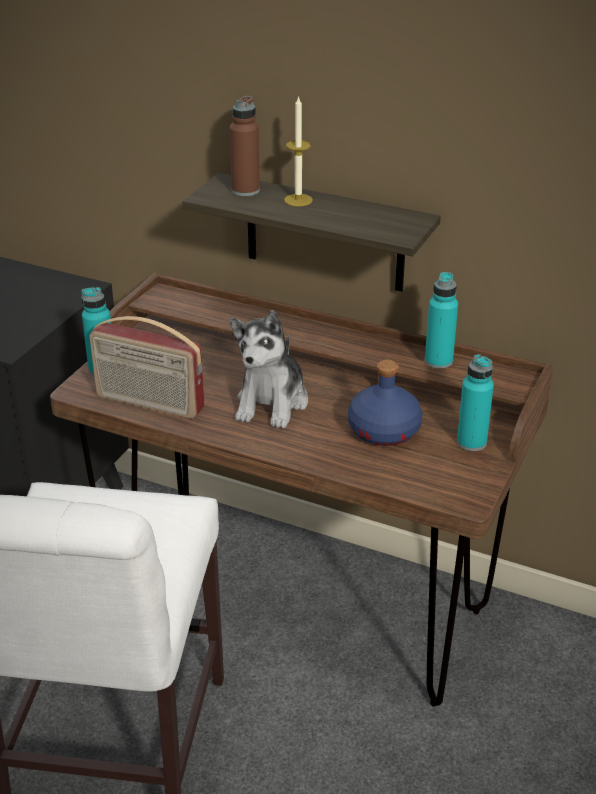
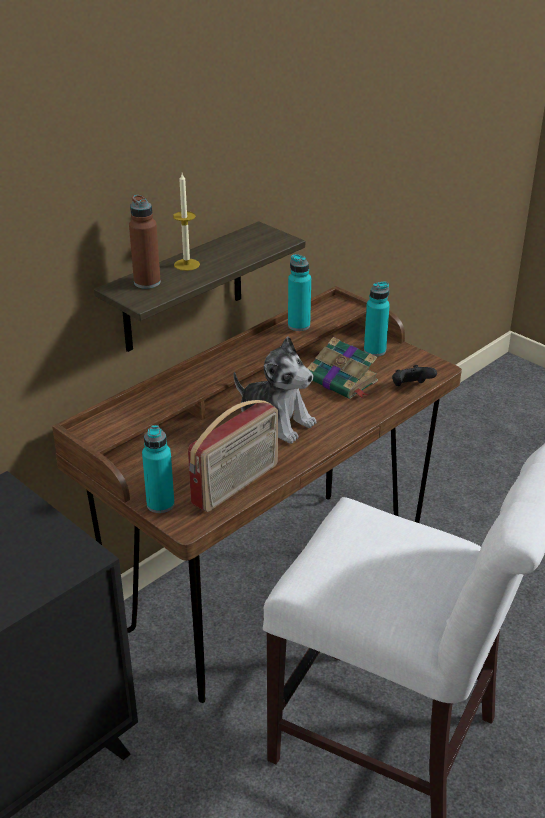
camera: 70 degrees left, 0 degrees up
(384, 431) = (343, 381): blue bottle -> book
(405, 484) = (411, 387): none -> black game controller

